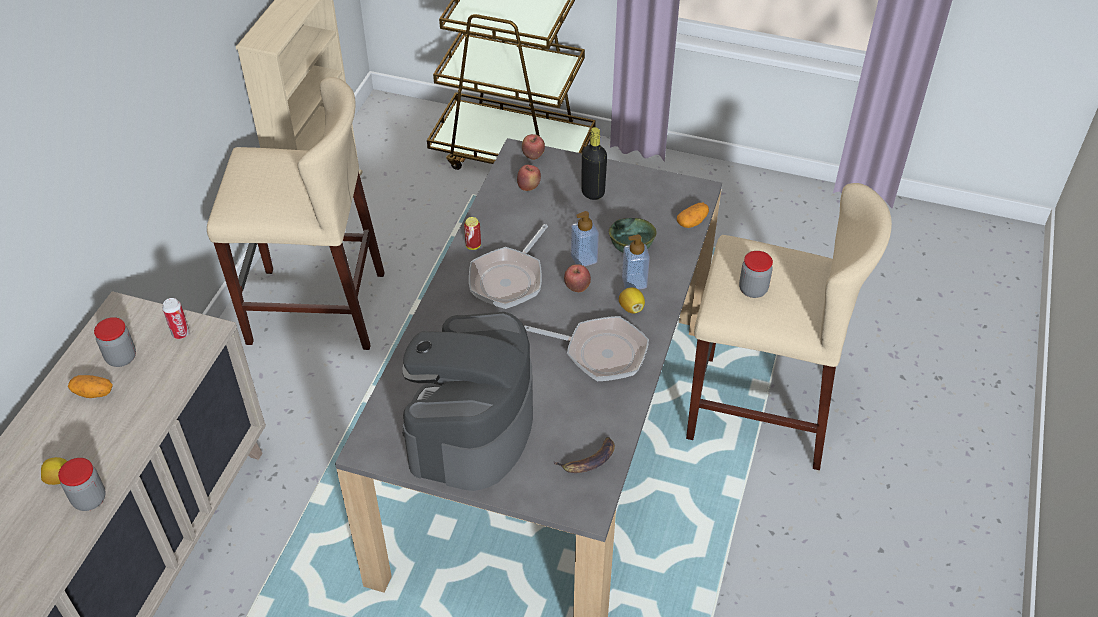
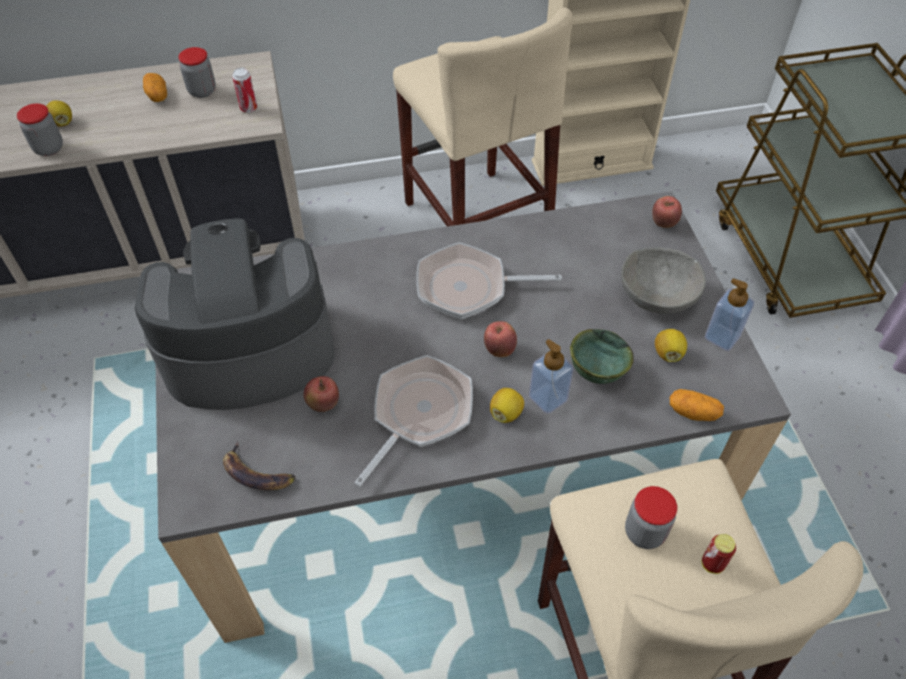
camera: 60 degrees right, 5 degrees up
(473, 245) = (493, 238): can -> can (712, 564)
(529, 187) = (614, 241): apple -> apple (323, 404)
(584, 259) = (547, 336): soap dispenser -> soap dispenser (722, 337)
(593, 193) = (655, 298): black bottle -> grey bowl
(600, 352) = (418, 414): frying pan -> frying pan turned 135 degrees counterclockwise
(641, 210) = (668, 353): none -> lemon

